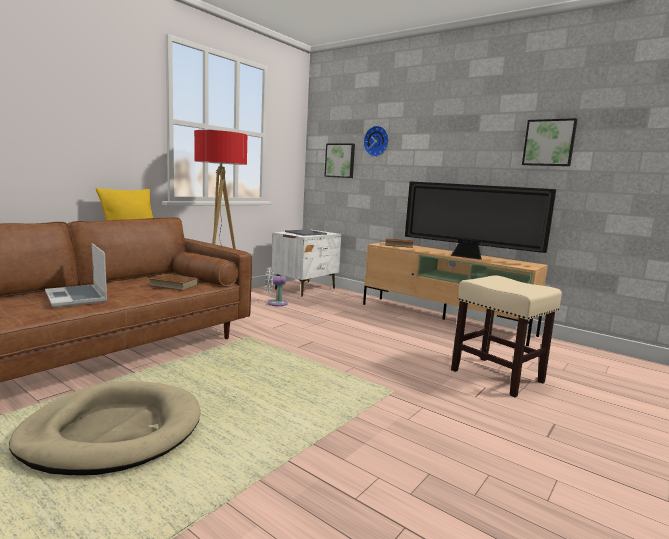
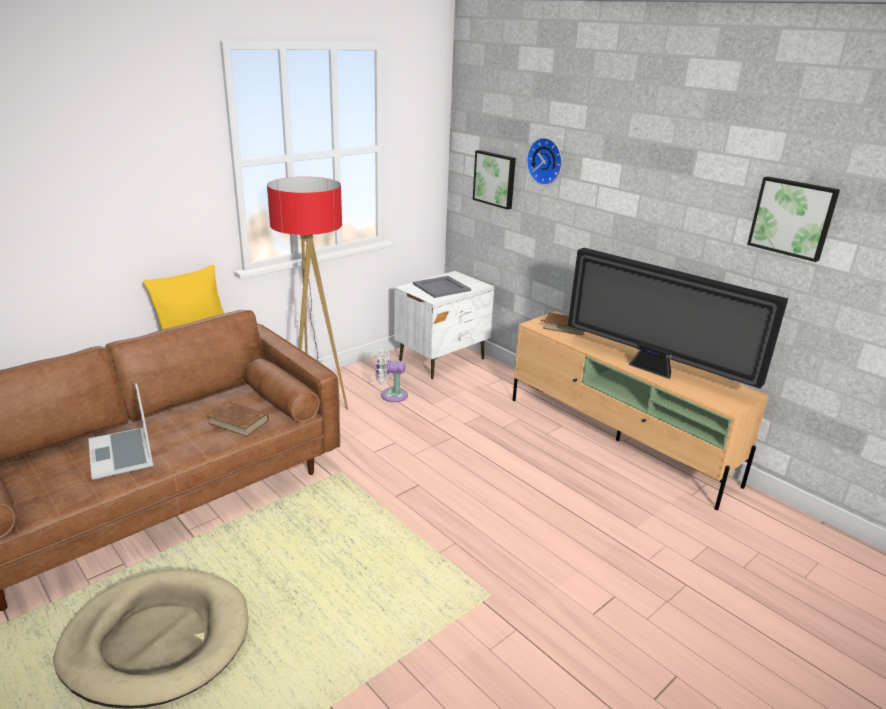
camera: 10 degrees right, 15 degrees up
(498, 376) = (642, 575): beige stool -> none

